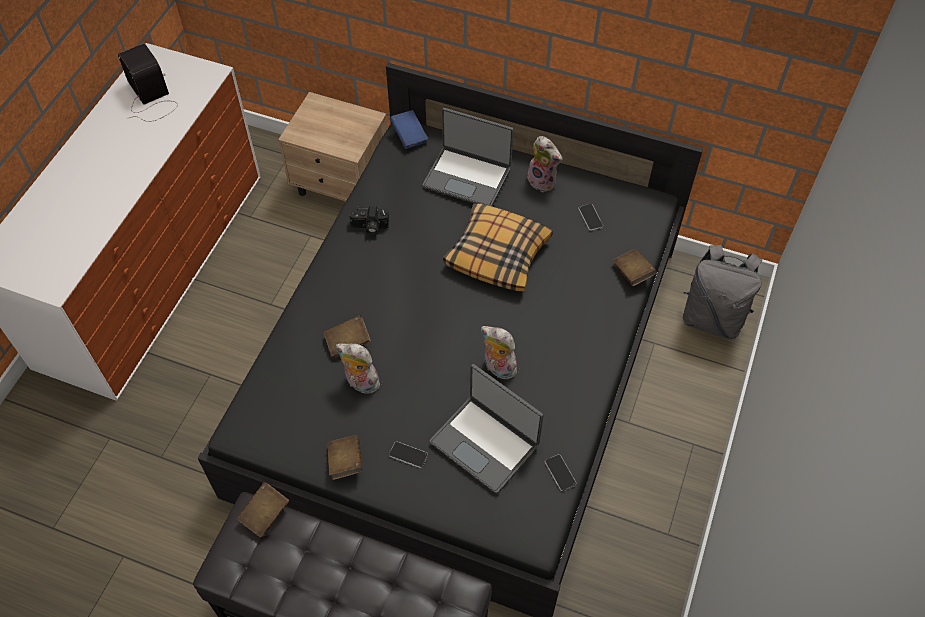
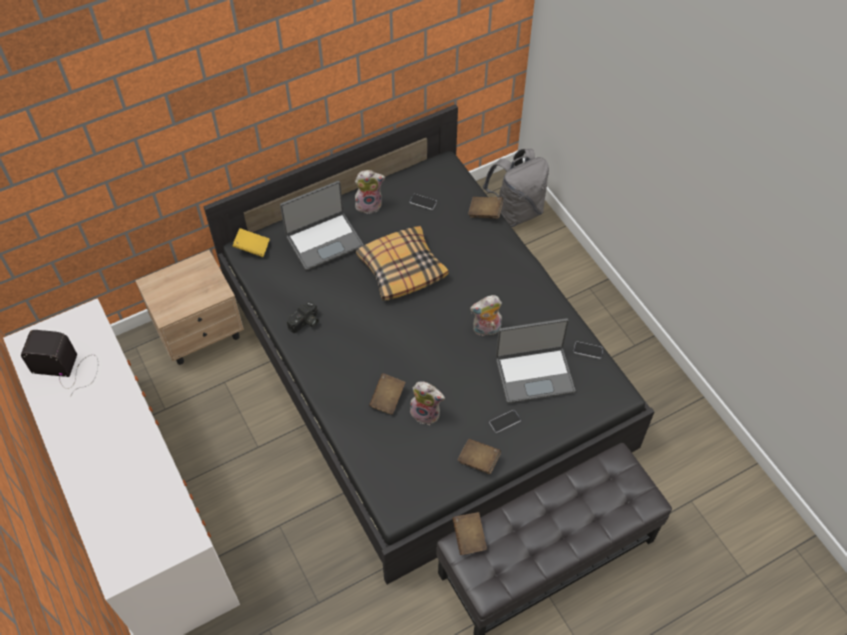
camera: 50 degrees left, 0 degrees up
(360, 383) = (426, 412): plush toy -> plush toy turned 135 degrees counterclockwise
(409, 136) = (252, 248): blue book -> yellow book

